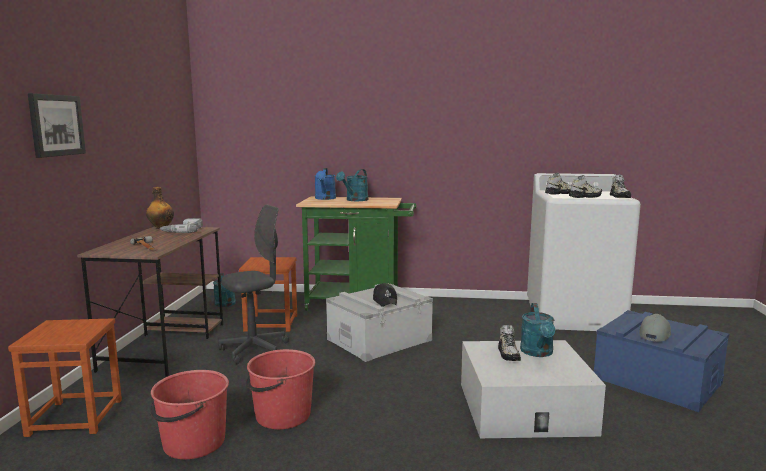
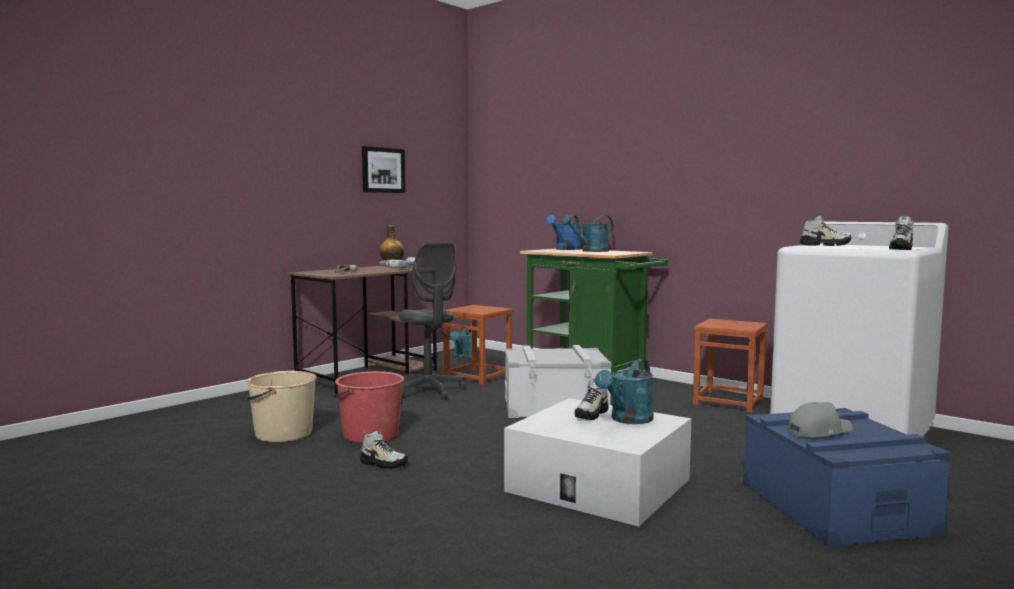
camera: 35 degrees right, 5 degrees down
(56, 125) = (279, 159): picture -> picture (383, 170)
(76, 417) = (242, 403): brown stool -> brown stool (728, 401)
(193, 443) = (282, 434): red bucket -> beige bucket
(254, 350) = (429, 391): grey office chair -> grey office chair turned 60 degrees clockwise
(385, 301) = (555, 357): black cap -> none
(585, 196) = (843, 247): shoe -> shoe (383, 464)

